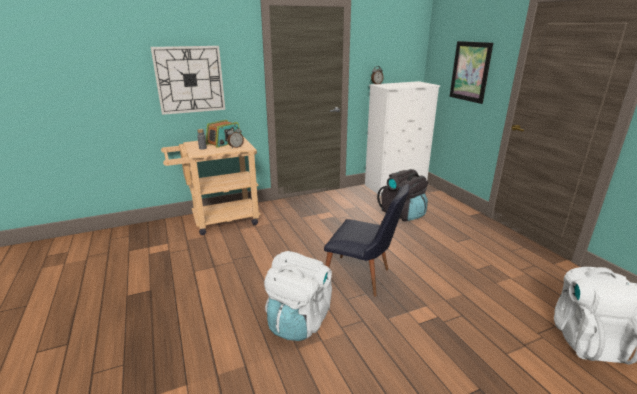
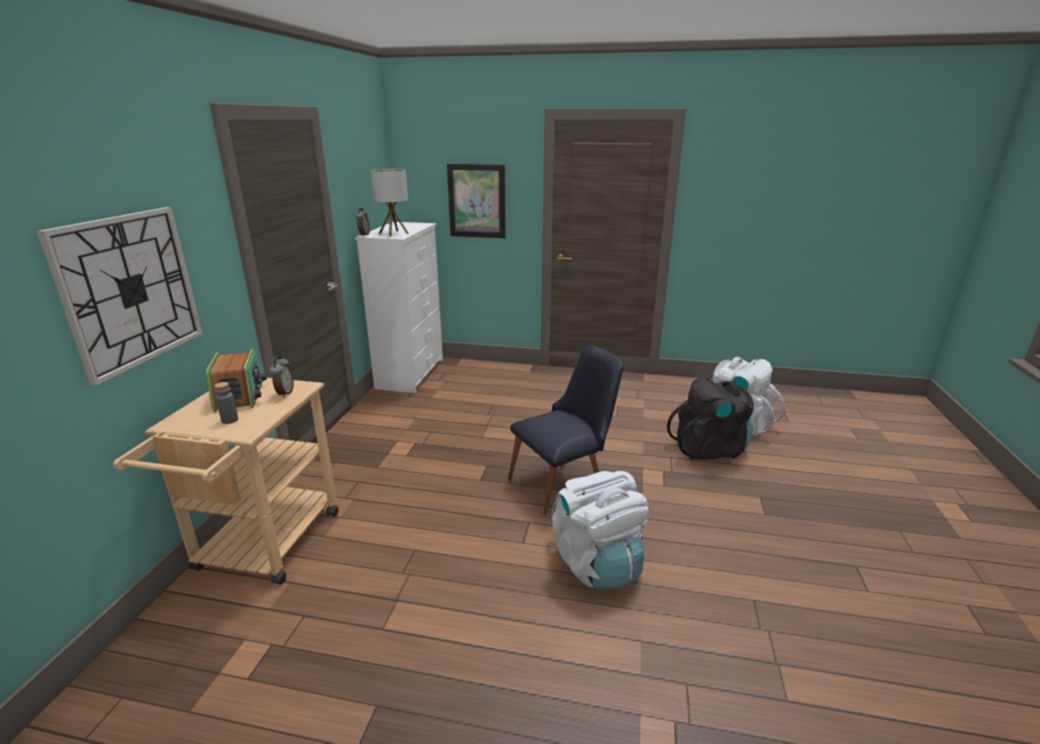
camera: 55 degrees left, 0 degrees up
(393, 85) = (393, 233): none -> table lamp
(402, 214) = (476, 400): black backpack -> black backpack (710, 449)

